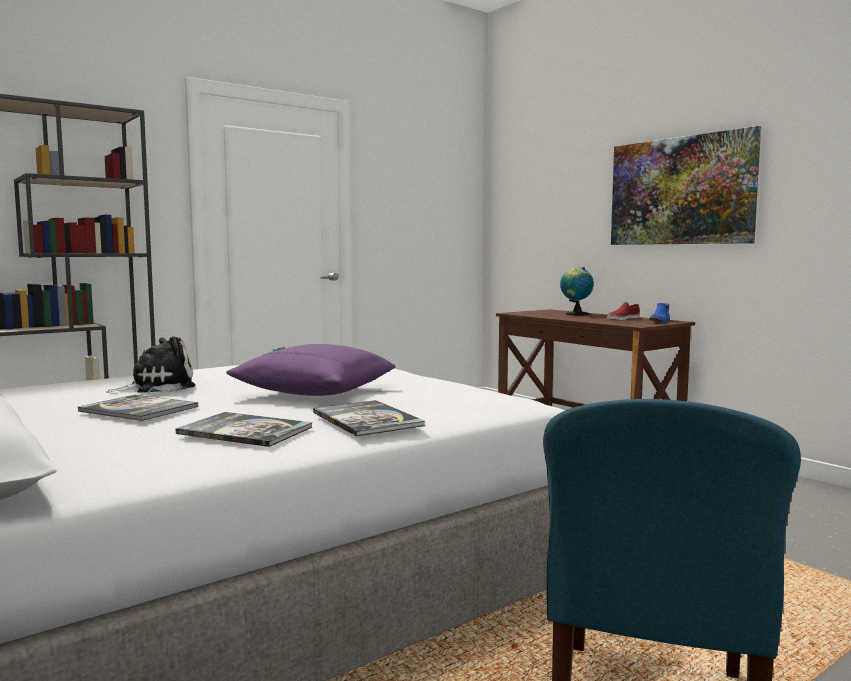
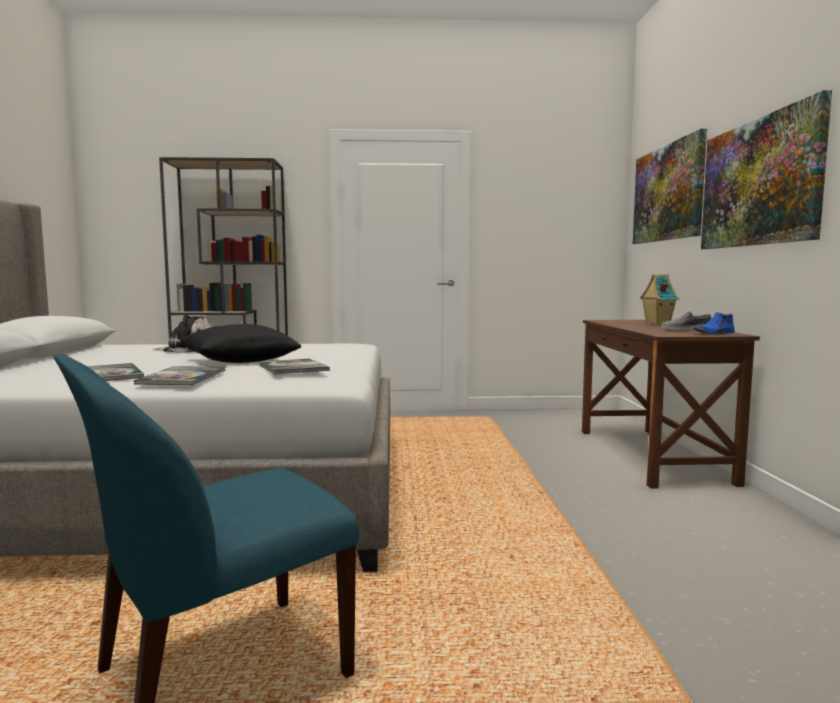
camera: 35 degrees right, 0 degrees up
(138, 409) = (120, 359): book -> book (293, 368)
(315, 393) = (240, 362): purple pillow -> black pillow
(552, 188) = (667, 193): none -> picture
(575, 314) = (657, 324): globe -> toy house
(623, 318) = (685, 329): red shoe -> grey shoe

